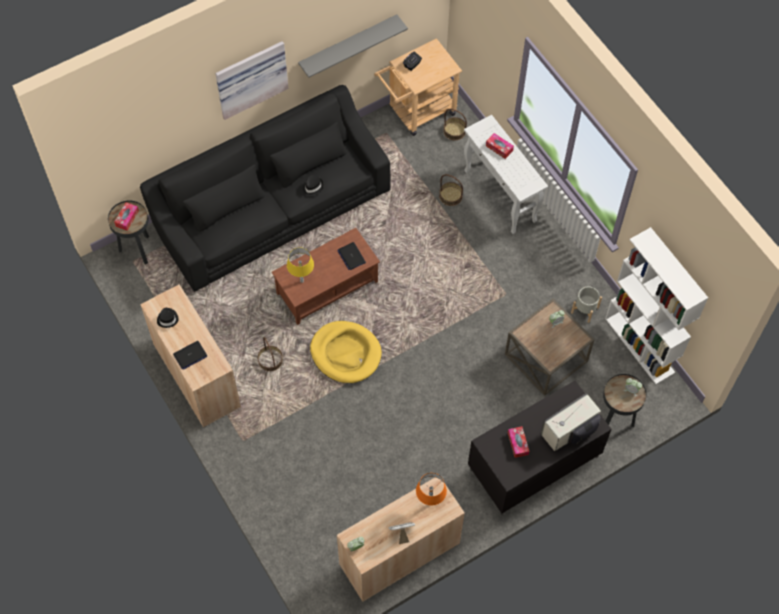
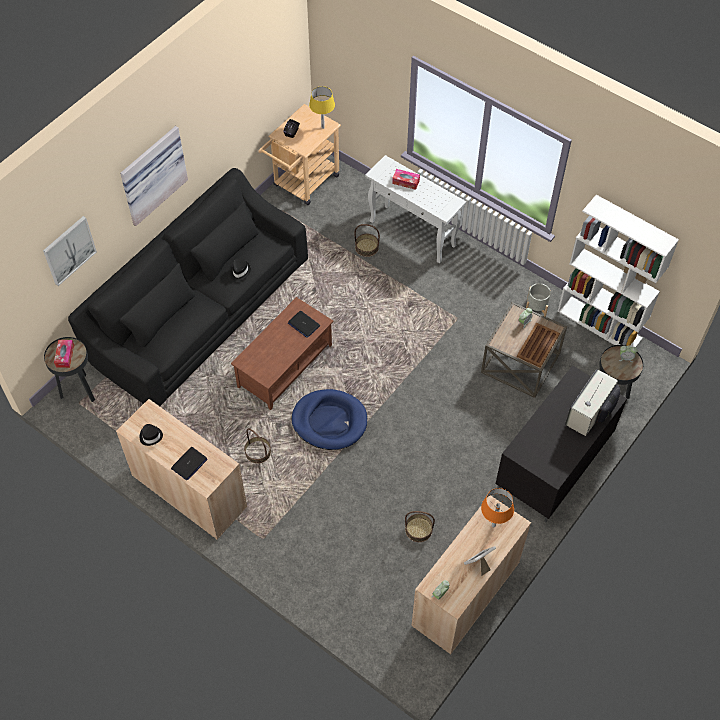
camera: 20 degrees left, 5 degrees down
(151, 128) = (69, 250): none -> picture
(302, 281) = (265, 362): yellow table lamp -> yellow table lamp (323, 127)
(345, 353) = (329, 421): yellow dog bed -> blue dog bed
(348, 45) = (232, 122): grey shelf -> none
(454, 131) = (345, 190): basket -> basket (418, 529)
(518, 443) = (547, 441): tissue box -> none
(557, 349) = (537, 345): none -> brown tray

